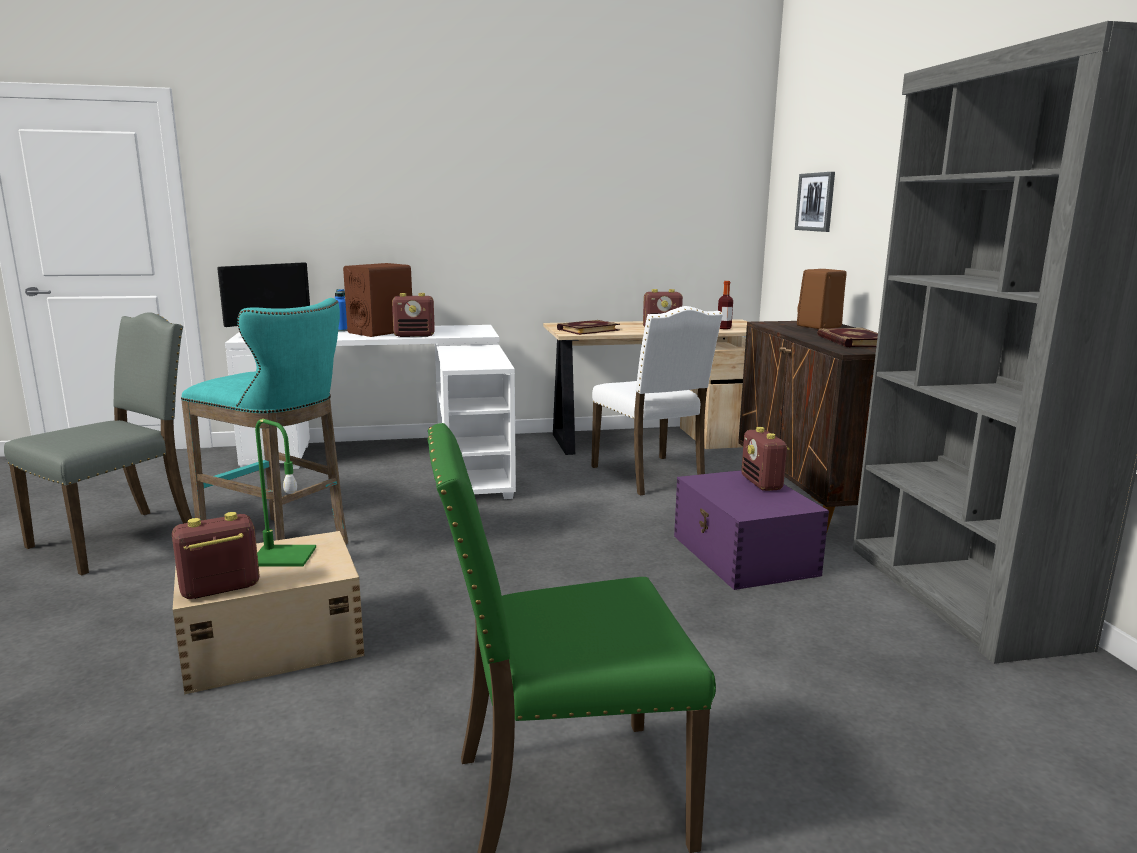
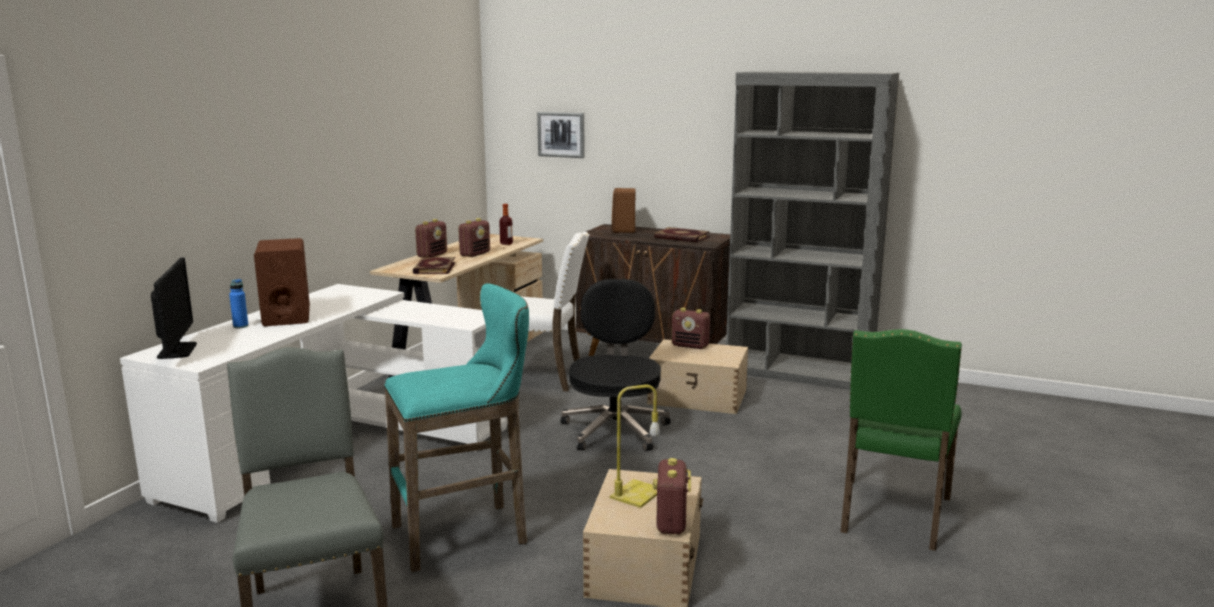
camera: 55 degrees left, 0 degrees up
(281, 557) = (636, 494): green table lamp -> yellow table lamp
(414, 335) = (336, 310): radio -> radio (432, 255)
(581, 540) = (615, 429): none -> black office chair
(744, 556) = (698, 397): purple storage box -> beige storage box

